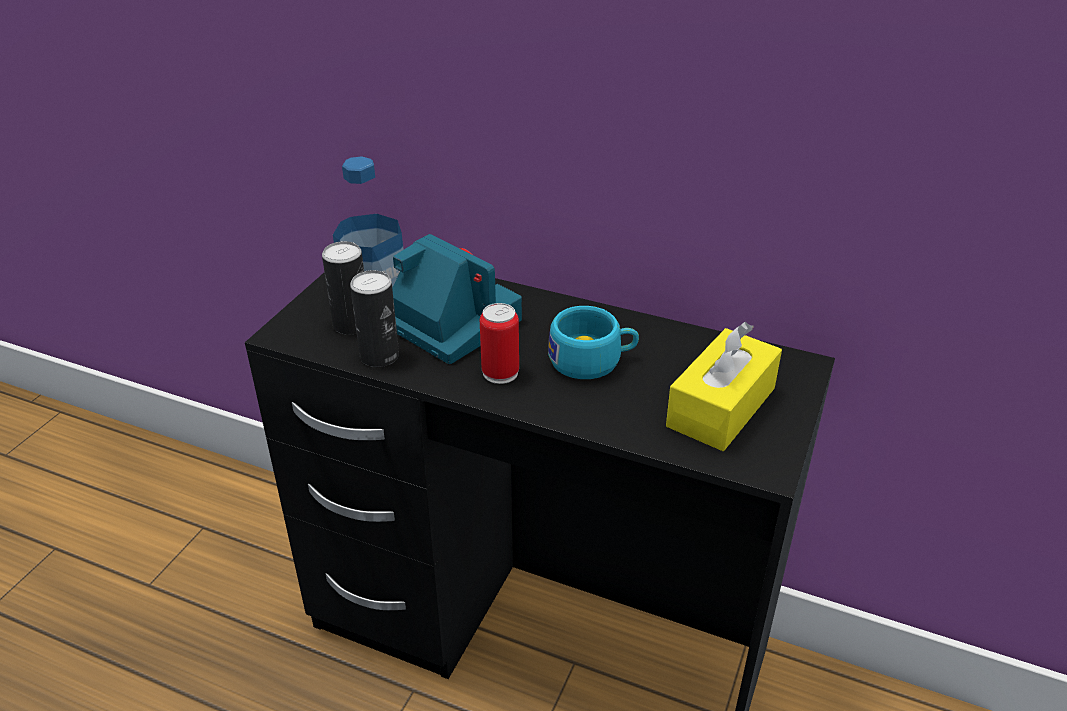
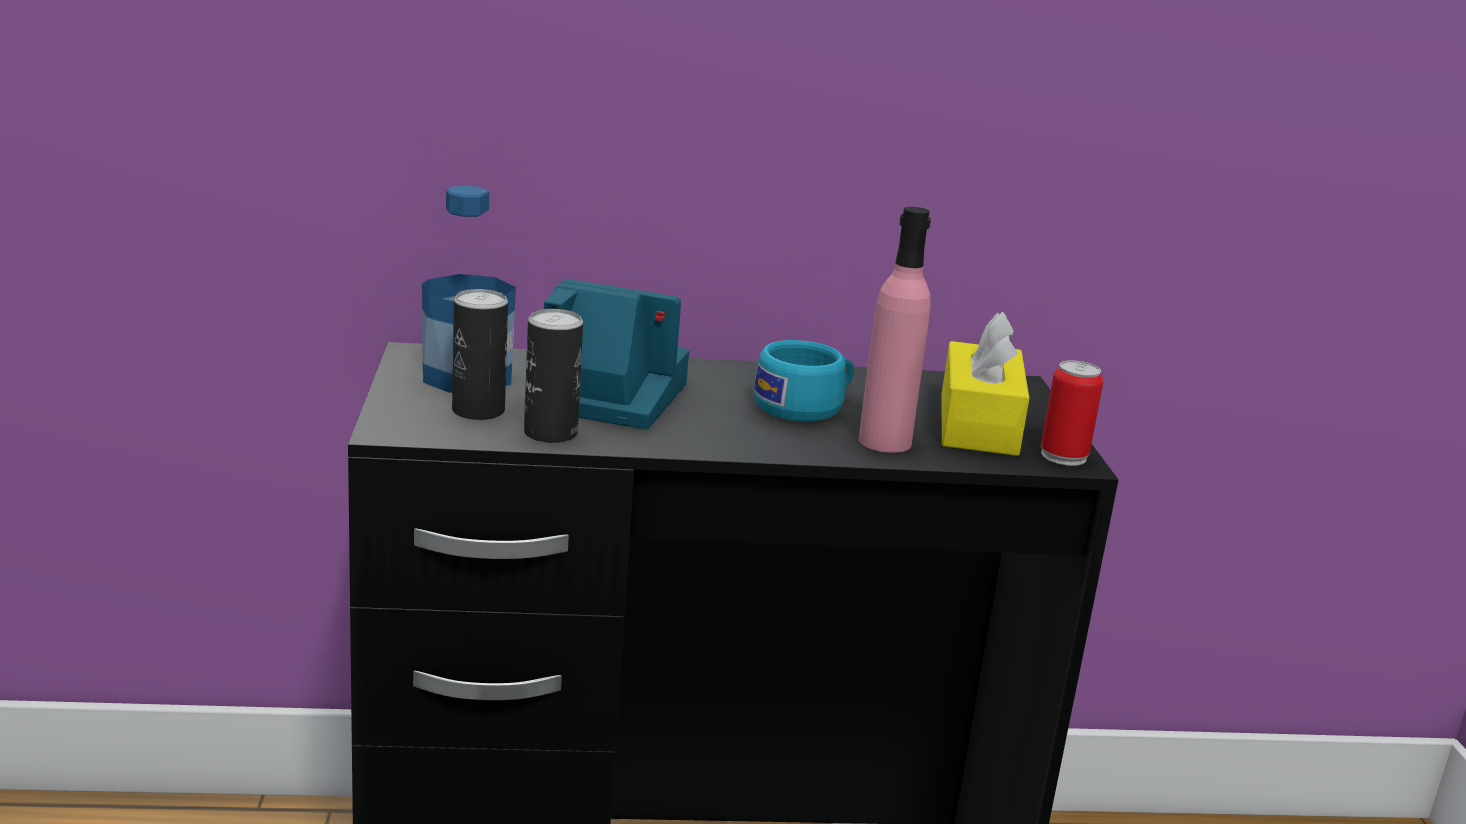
camera: 30 degrees left, 15 degrees down
(500, 372) = (715, 429): can -> can (1063, 456)
(621, 412) = (884, 441): none -> pink bottle

